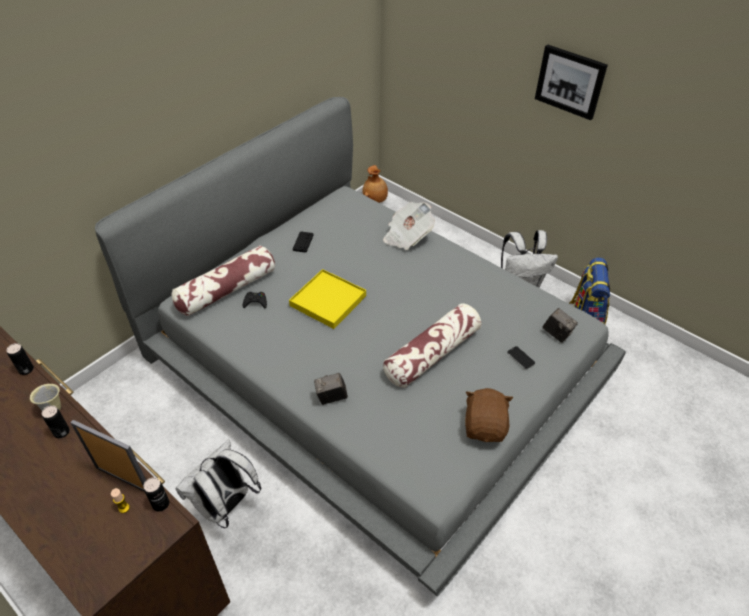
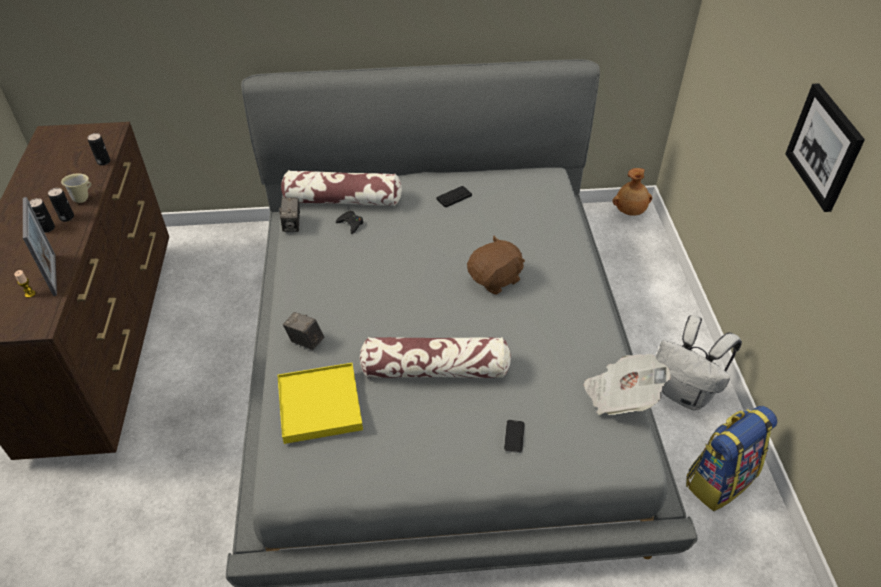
camera: 45 degrees right, 0 degrees up
(161, 504) = (49, 308): can -> can (47, 228)
(226, 506) = (200, 385): white backpack -> none
(328, 301) = (407, 260): yellow tray -> yellow tray (319, 405)
(407, 236) = (557, 248): newspaper -> newspaper (621, 396)
(485, 426) = (394, 468): brown plush toy -> brown plush toy (495, 279)
(557, 334) = (586, 444): camera -> camera (292, 225)

